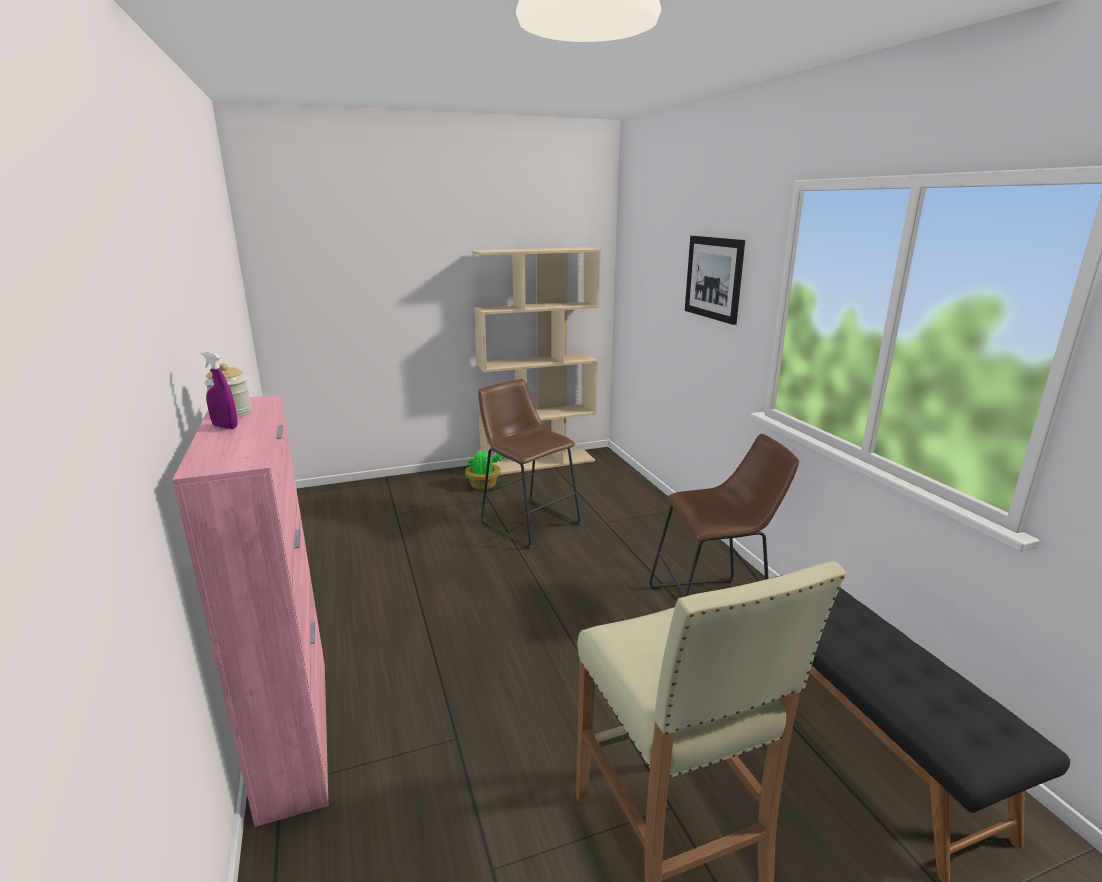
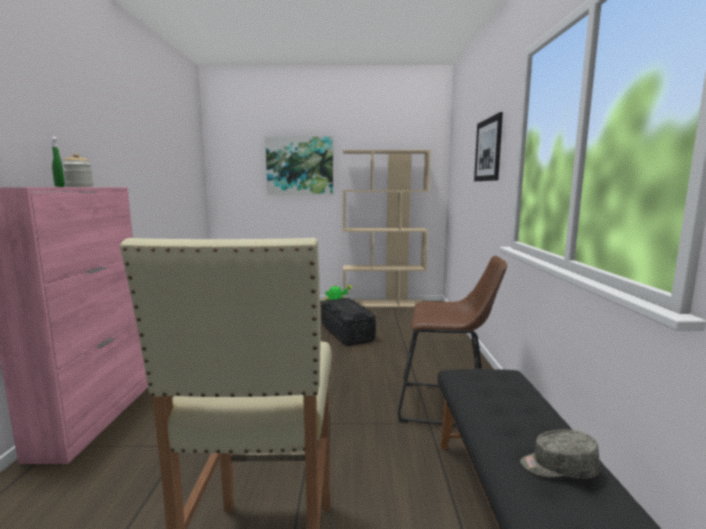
camera: 20 degrees right, 10 degrees down
(225, 426) = (59, 186): purple spray bottle -> green spray bottle
(406, 273) = (300, 166): none -> picture
(527, 521) = (347, 333): brown stool -> black storage box
(926, 681) = (558, 467): none -> grey cap

